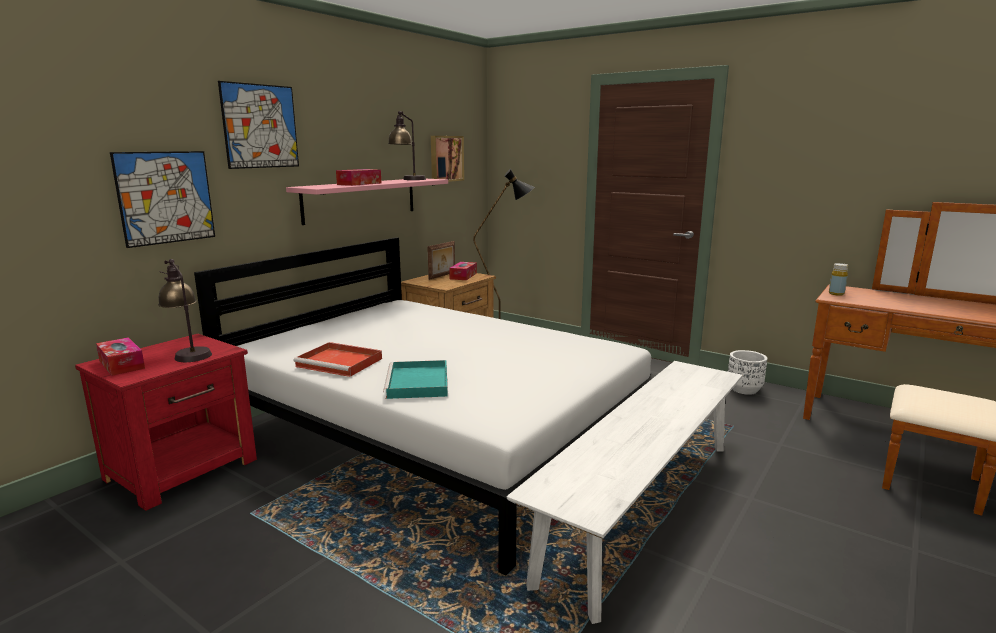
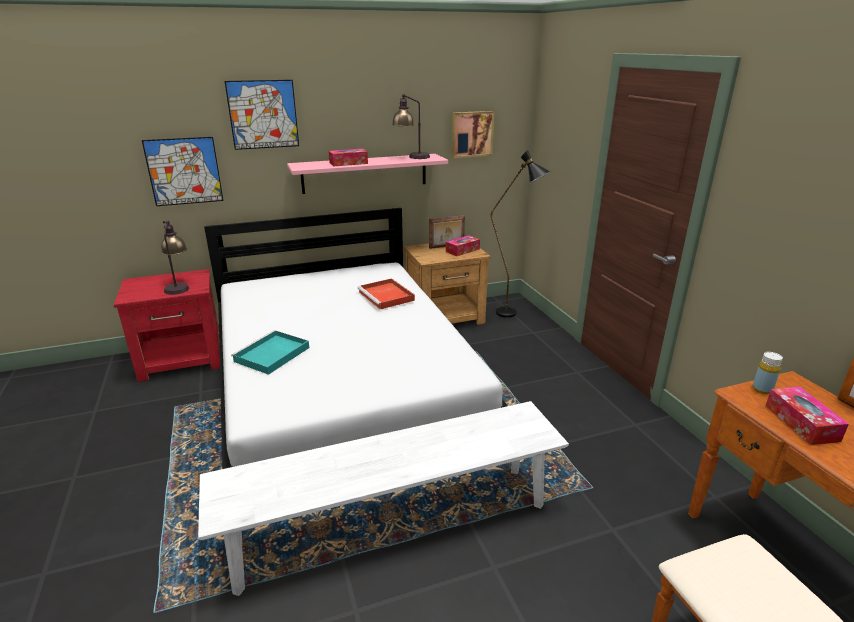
camera: 35 degrees right, 10 degrees up
(121, 364) = (139, 285): tissue box -> tissue box (801, 423)
(341, 362) = (260, 318): red tray -> red tray (387, 296)
(744, 390) = (671, 452): white planter -> none

